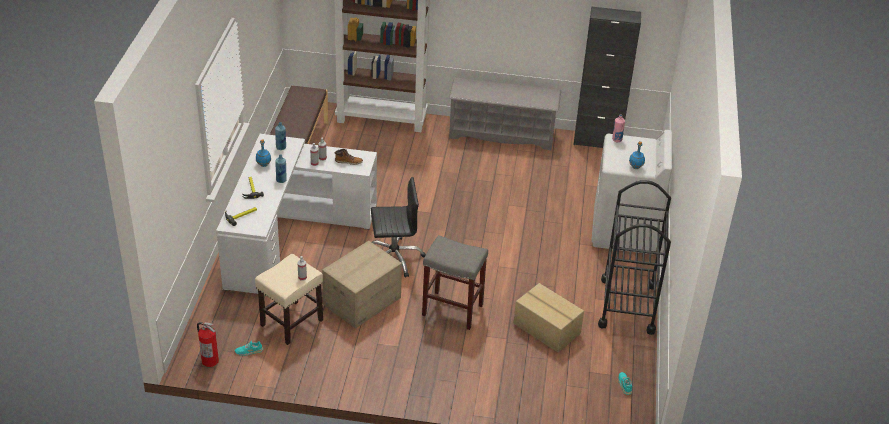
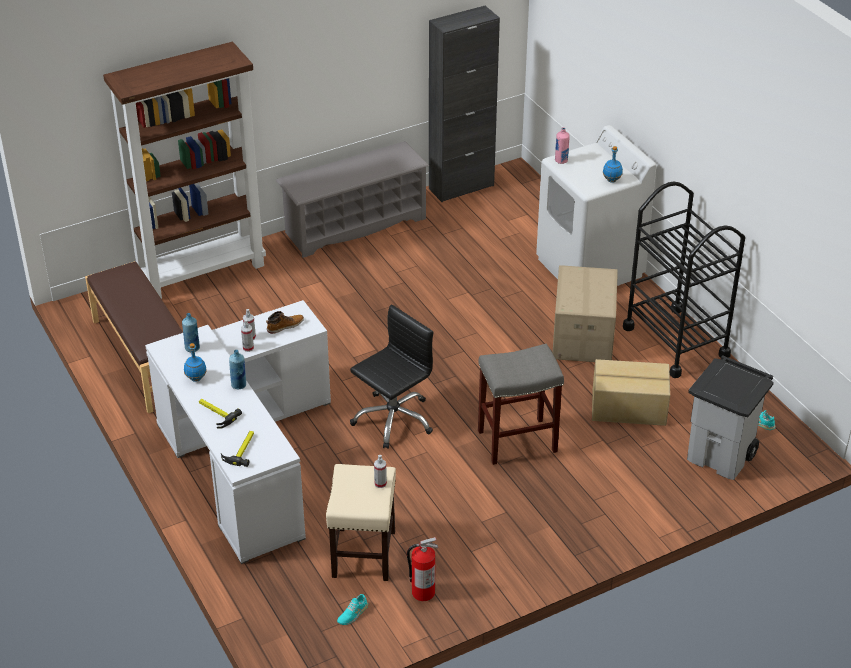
camera: 35 degrees left, 0 degrees up
(210, 360) = (321, 651): fire extinguisher -> fire extinguisher (422, 592)
(361, 301) = (412, 485): cardboard box -> cardboard box (582, 336)
(572, 391) = (721, 456): none -> grey trash can

